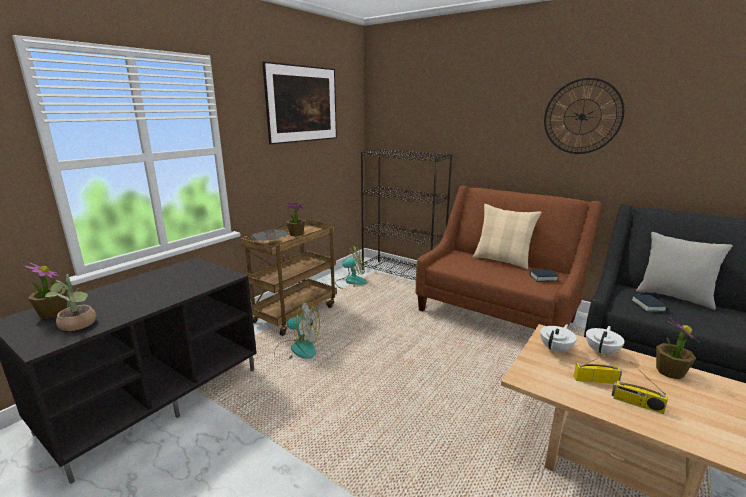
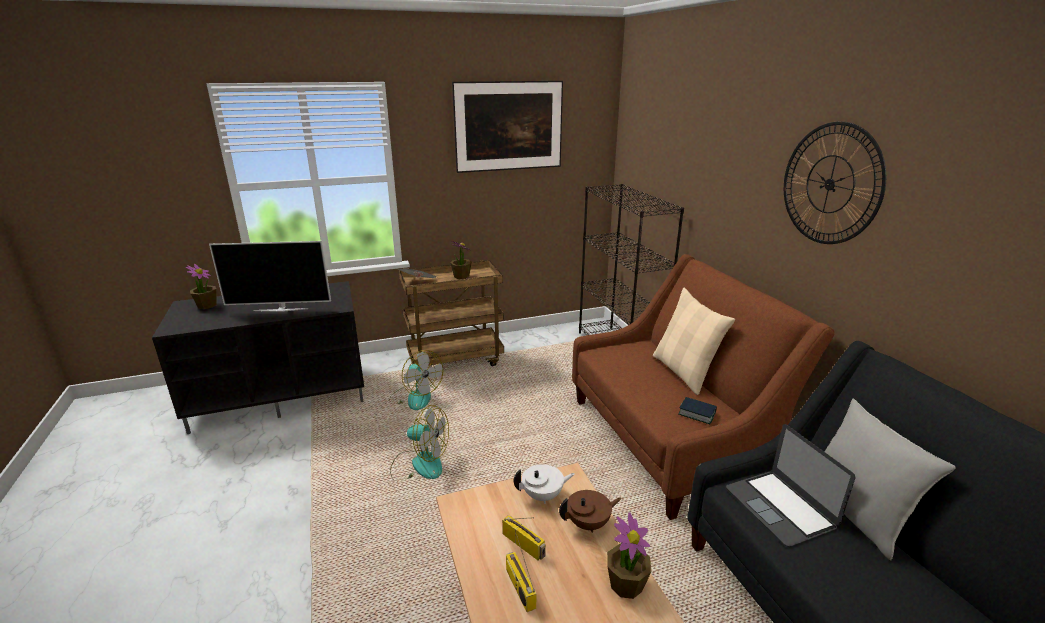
camera: 35 degrees right, 5 degrees up
(78, 326) = (204, 320): potted plant -> none
(165, 292) = (281, 309): none -> television
(350, 282) = (548, 344): fan -> fan (419, 464)
(602, 352) = (588, 524): white teapot -> brown teapot
(648, 306) = (780, 507): book -> laptop

